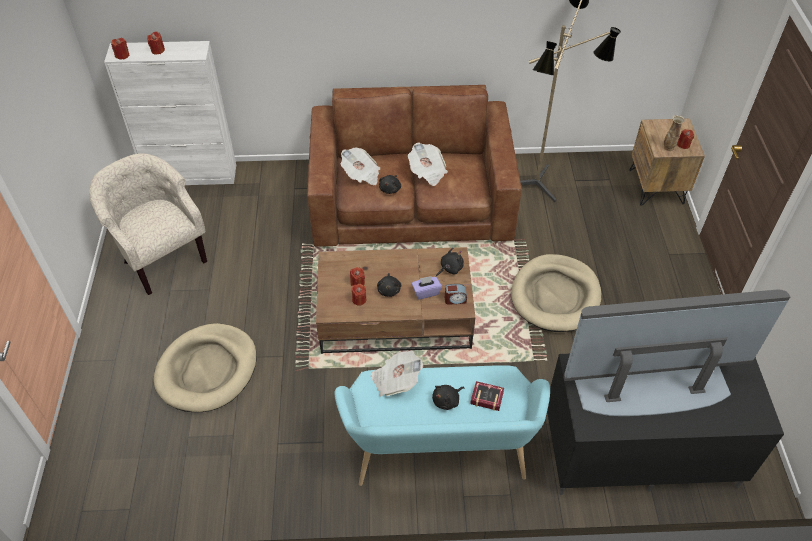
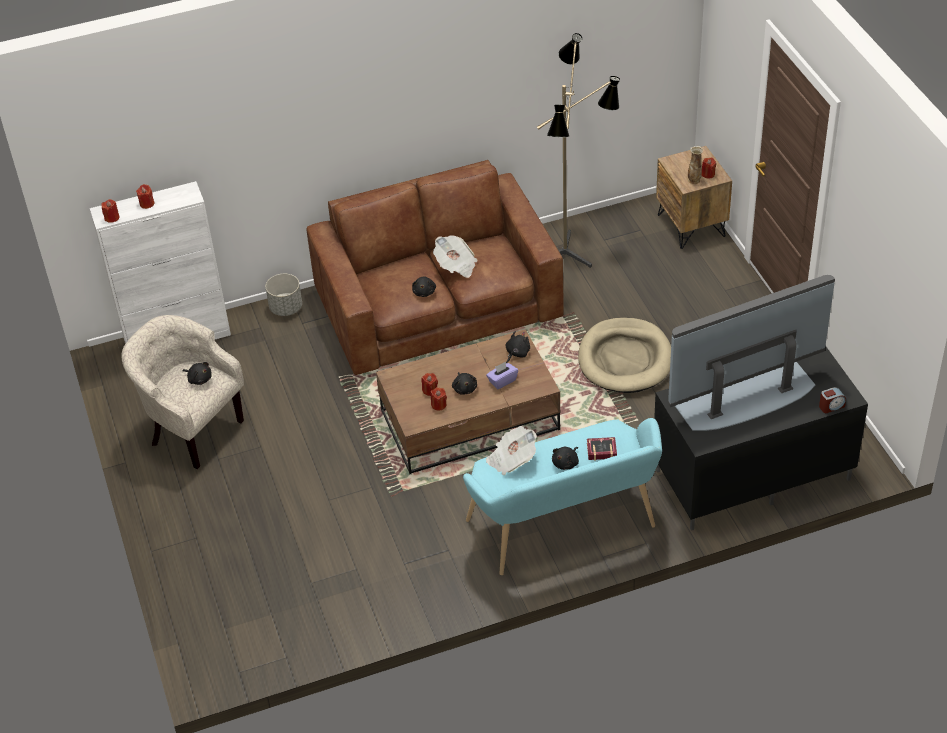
camera: 15 degrees left, 5 degrees down
(161, 218) = (199, 379): none -> black plush toy
(207, 370) = (299, 520): beige dog bed -> none
(288, 172) = (286, 308): none -> grey planter
(361, 174) = (387, 285): newspaper -> none
(455, 299) = (534, 380): alarm clock -> alarm clock (831, 406)

